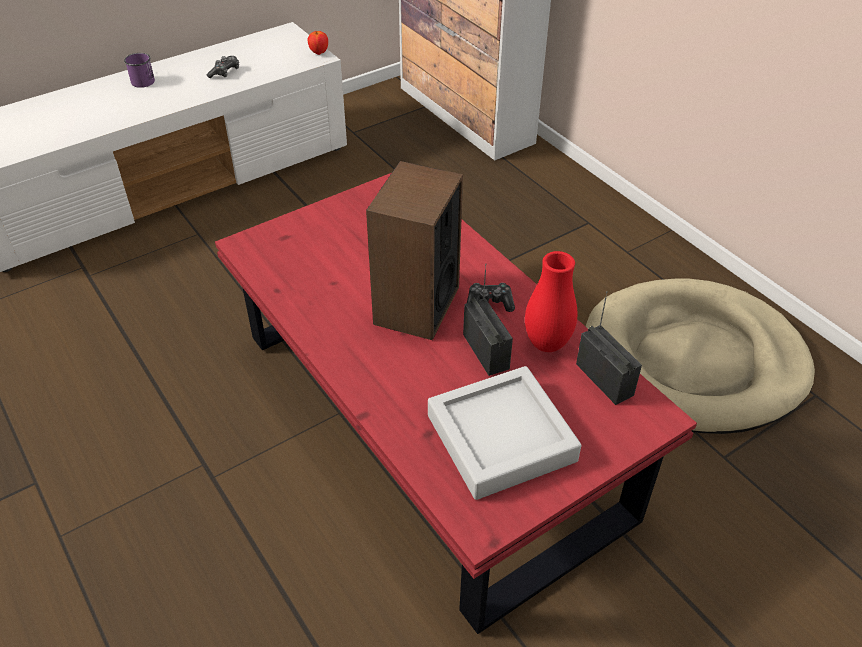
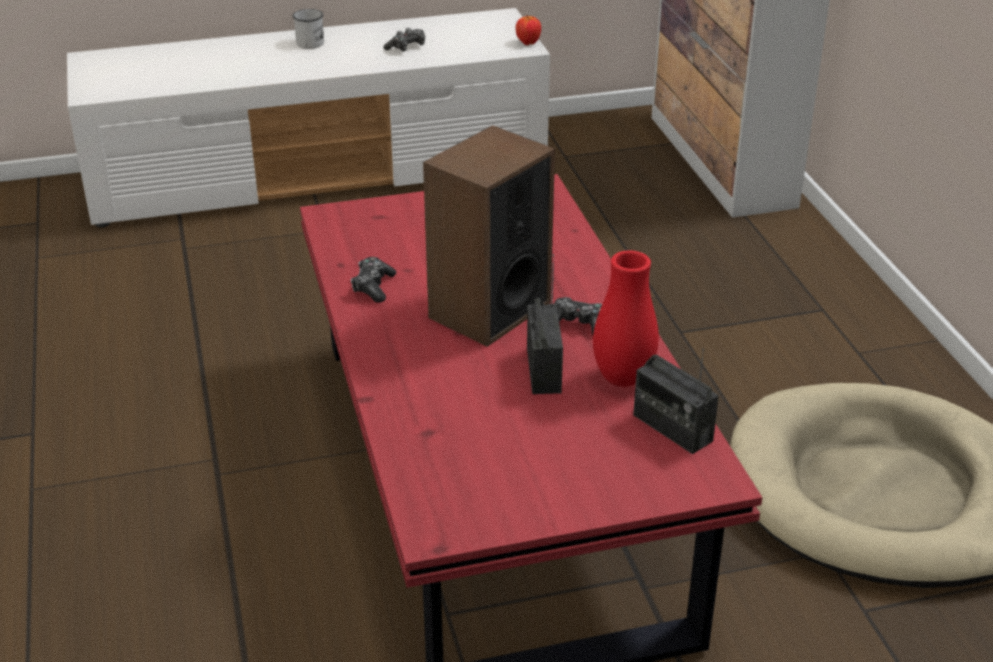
camera: 20 degrees right, 10 degrees down
(143, 80) = (312, 41): purple mug -> white mug
(314, 305) = (373, 287): none -> game controller
(501, 438) = (509, 456): grey tray -> none
(604, 379) = (672, 428): radio -> radio turned 150 degrees clockwise

